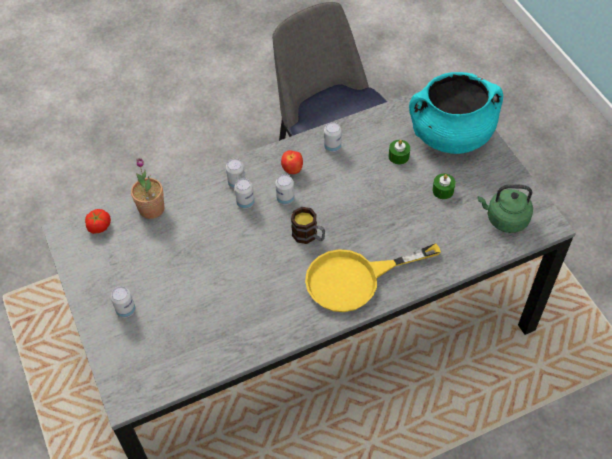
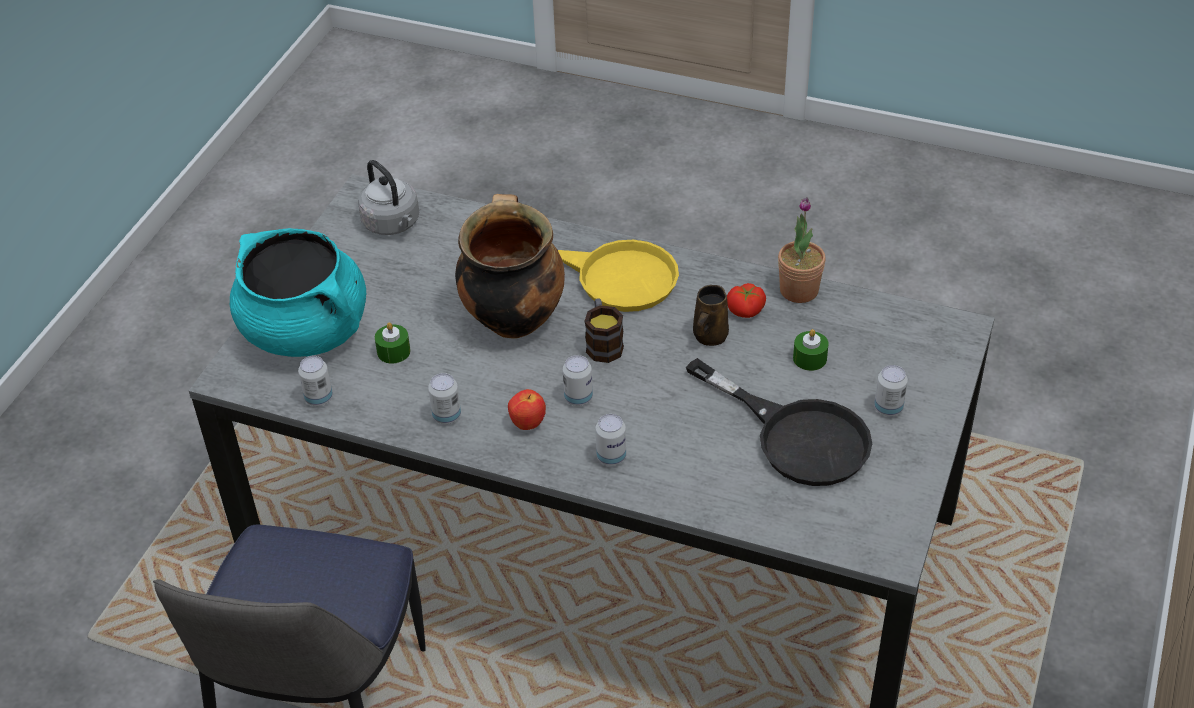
camera: 135 degrees left, 10 degrees down
(98, 226) = (838, 529): tomato -> tomato (746, 310)
(151, 209) = (749, 502): potted plant -> potted plant (799, 290)
(160, 258) = (797, 436): none -> black frying pan
(245, 203) = (629, 427): can -> can (319, 398)
(260, 282) = (709, 337): none -> brown mug
(370, 215) = (512, 317): none -> cooking pot
(443, 190) = (405, 287): green candle -> green candle (809, 358)
(504, 219) = (393, 224): green kettle -> grey kettle

